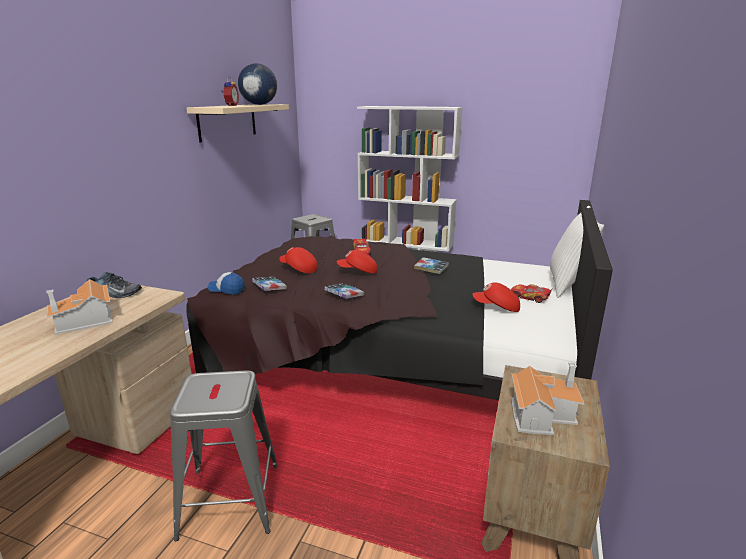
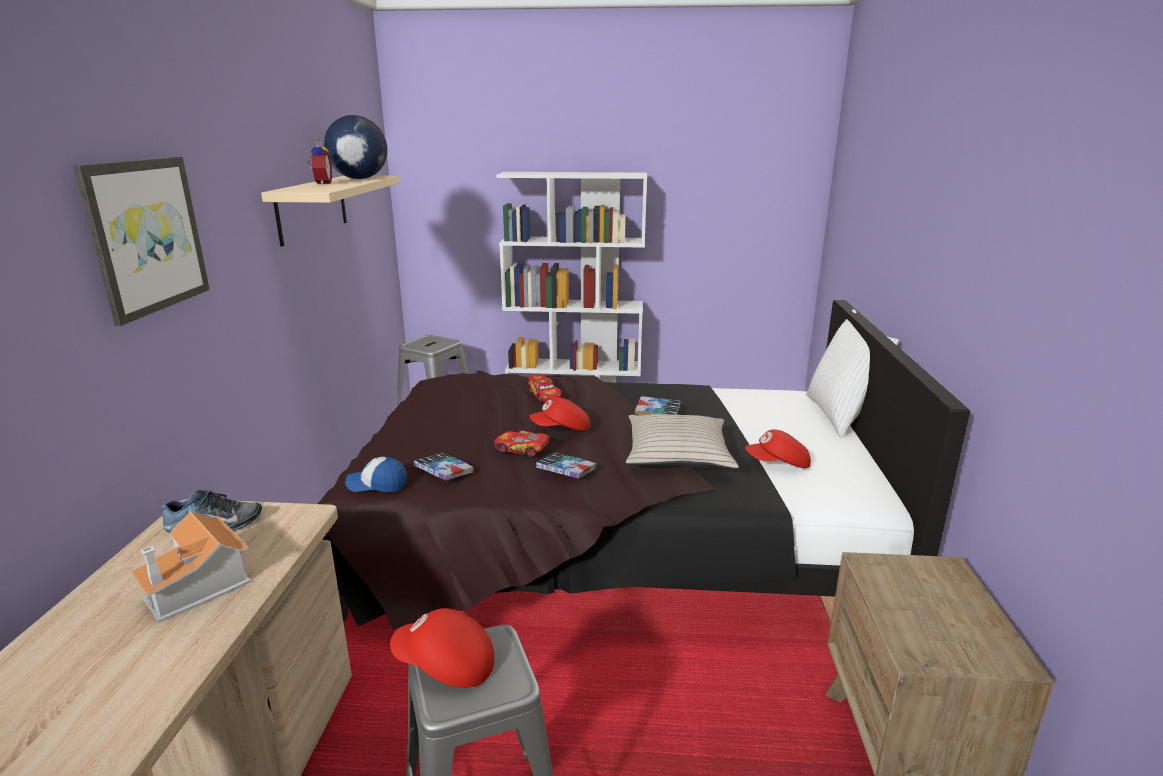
camera: 15 degrees left, 0 degrees up
(96, 123) = (145, 236): none -> picture
(298, 269) = (469, 434): red cap -> red cap (445, 665)
(427, 293) = (678, 454): none -> beige pillow
(529, 297) = (808, 442): toy car -> toy car (522, 449)
(541, 413) = (931, 619): toy house -> none

